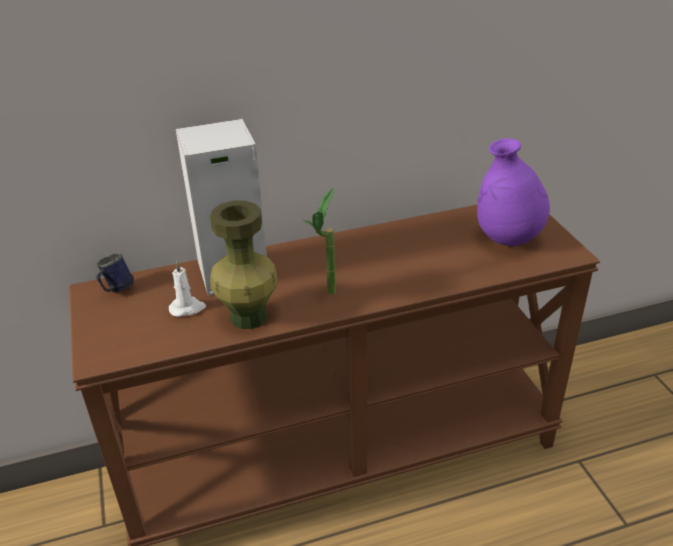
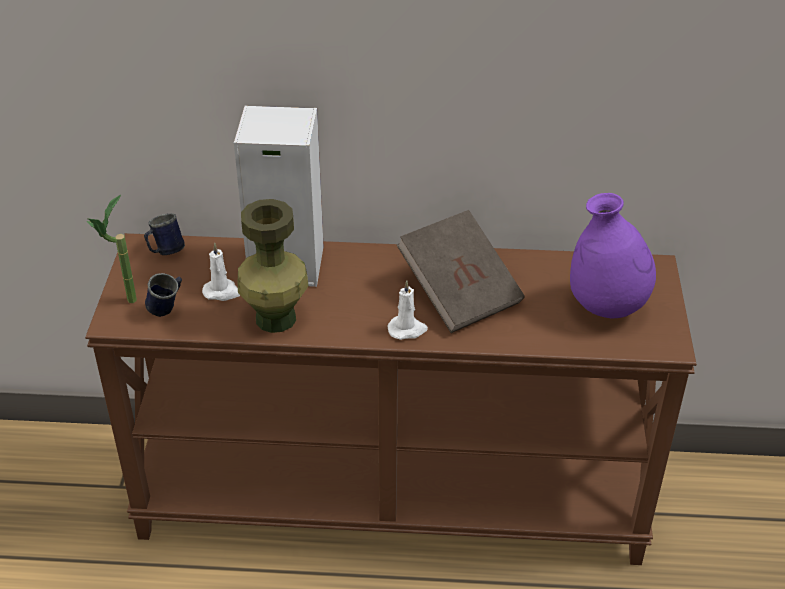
camera: 20 degrees right, 5 degrees up
(143, 334) = (168, 308): none -> blue mug
(327, 296) = (365, 319): potted plant -> potted plant (123, 304)
(367, 295) = (407, 329): none -> white candle
(390, 257) = (459, 292): none -> brown book

